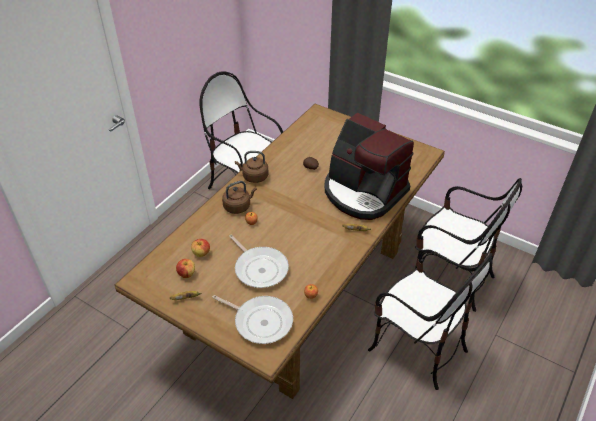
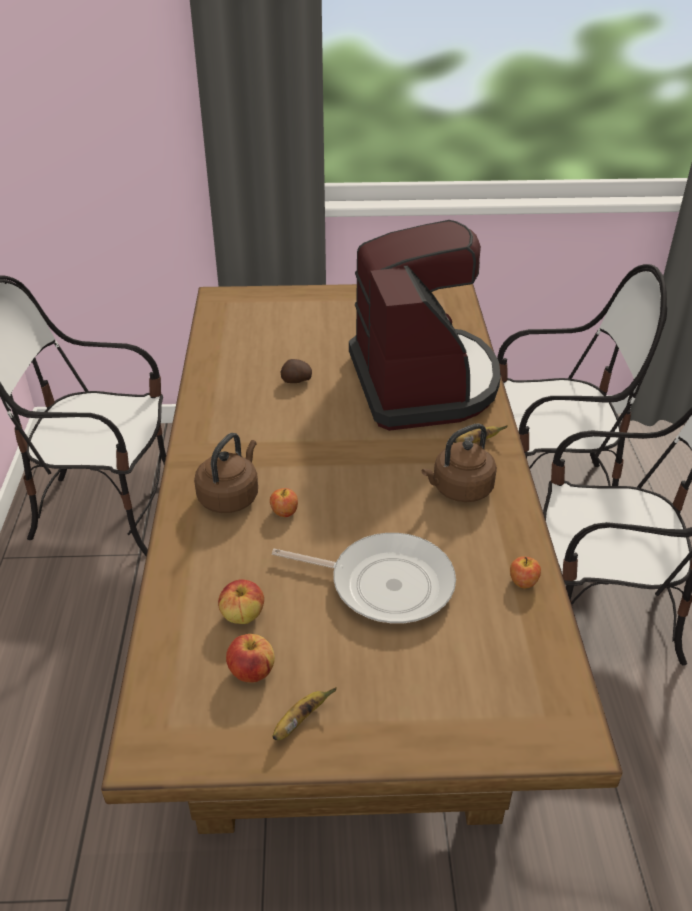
camera: 35 degrees left, 5 degrees down
(254, 177) = (208, 435): brown kettle -> brown kettle (459, 490)
(260, 321) = (489, 678): frying pan -> none
(363, 192) = (423, 382): coffee machine -> coffee machine turned 105 degrees counterclockwise

